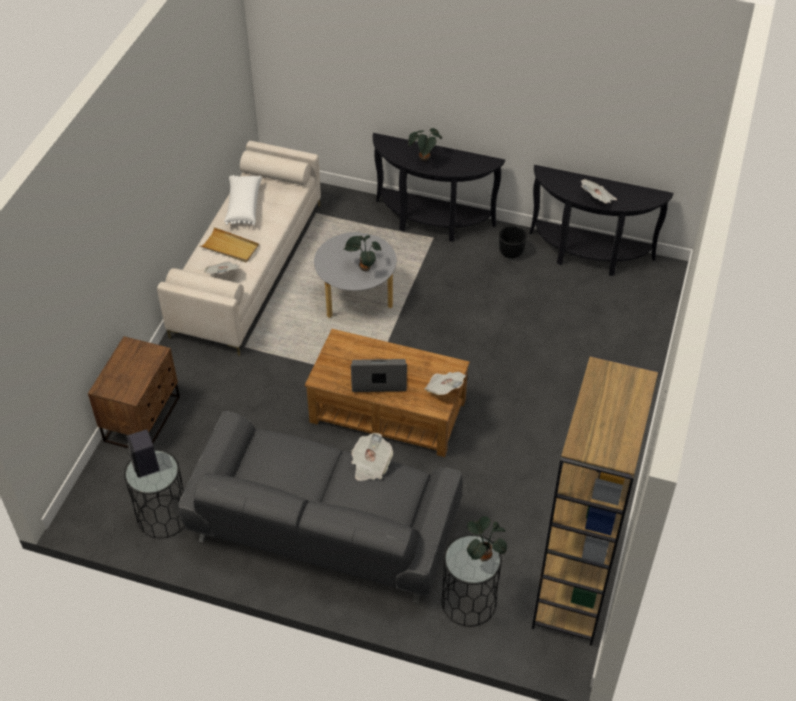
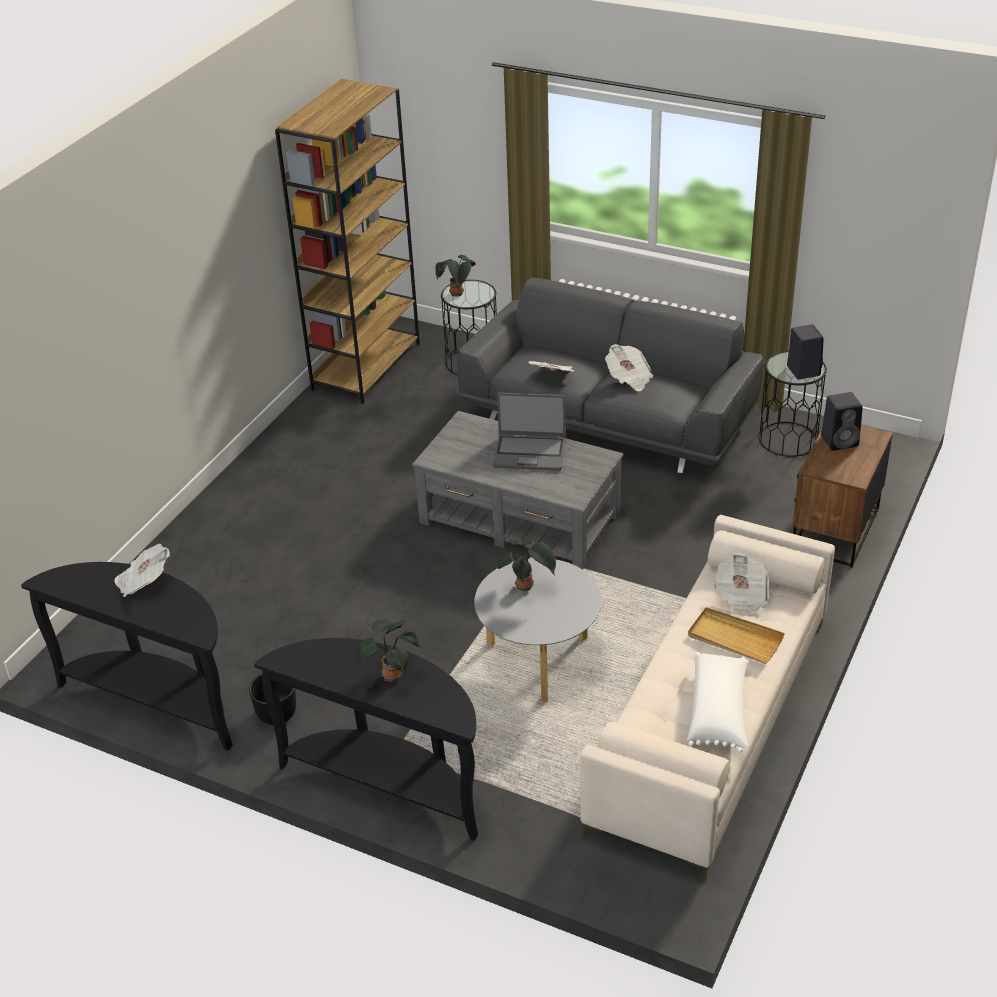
camera: 170 degrees left, 10 degrees down
(131, 380) = (840, 441): none -> black speaker
(387, 410) = (520, 519): brown coffee table -> grey coffee table
(444, 389) = (452, 437): newspaper -> newspaper (629, 378)

